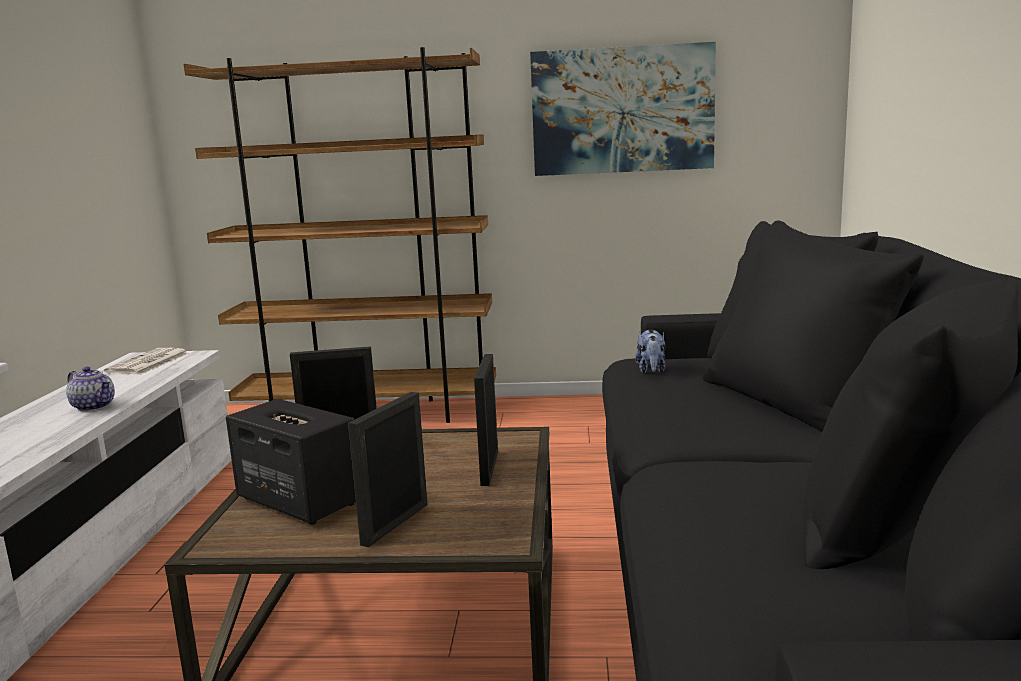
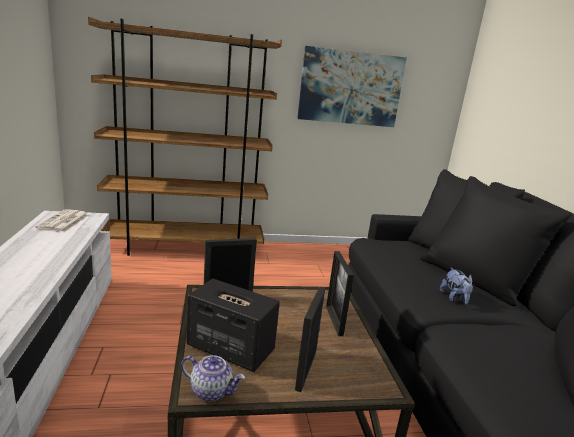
camera: 15 degrees left, 5 degrees up
(94, 406) = (45, 261): teapot -> teapot (212, 391)
(651, 371) = (387, 250): plush toy -> plush toy (454, 298)

